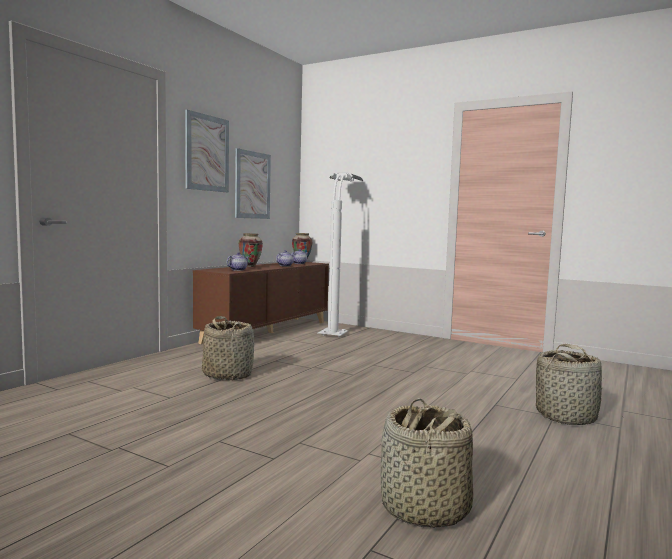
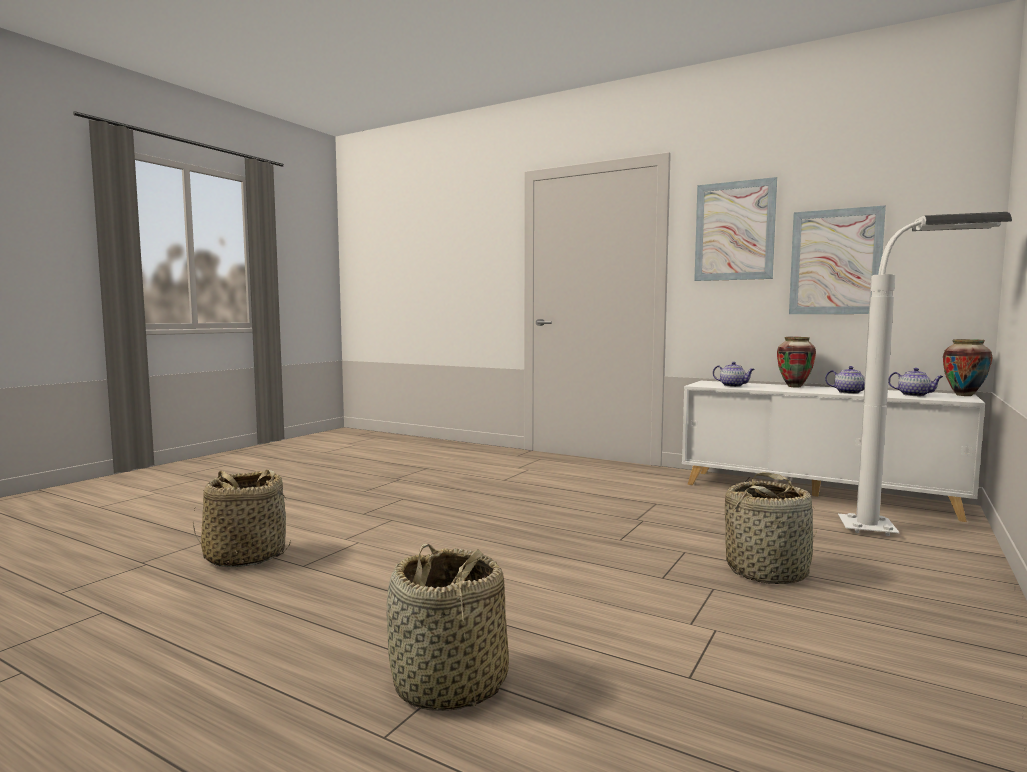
camera: 90 degrees right, 0 degrees up
(228, 375) = (581, 490): basket -> basket (767, 571)
(267, 332) = (817, 494): brown cabinet -> white cabinet

